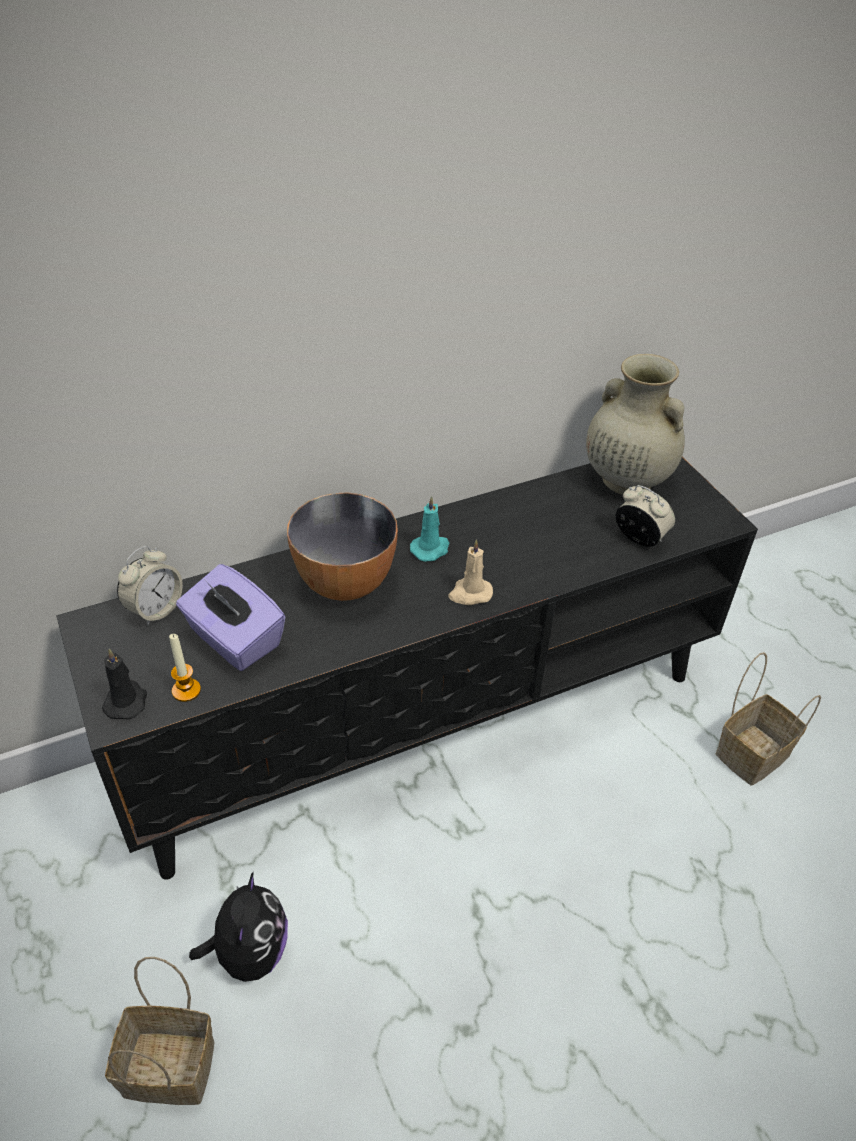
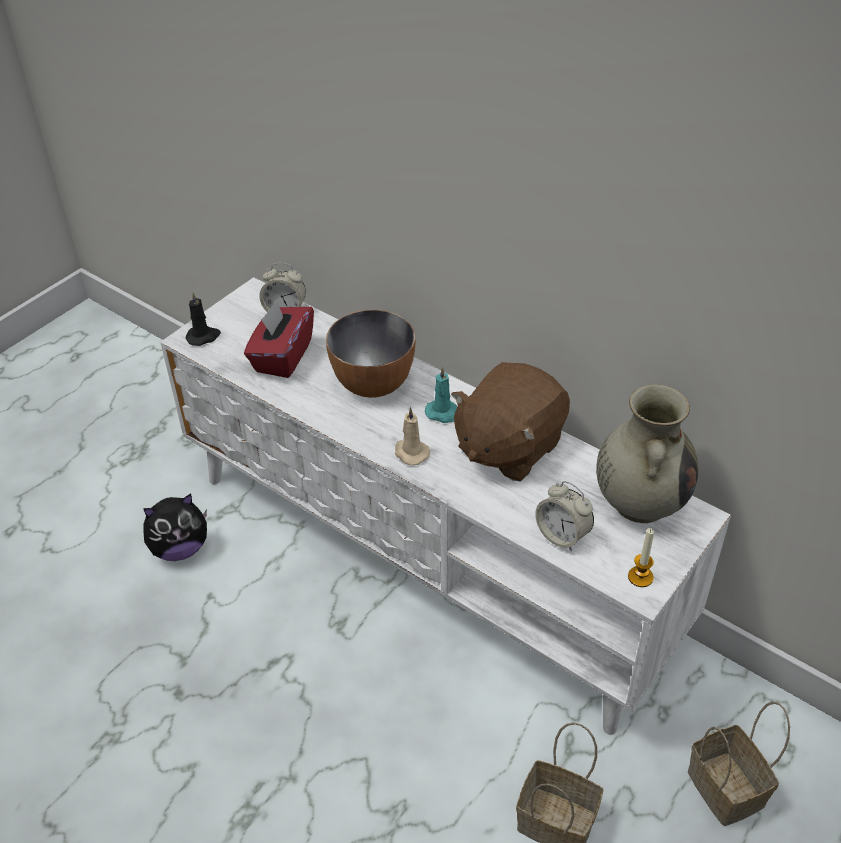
camera: 65 degrees right, 0 degrees up
(172, 1066) = (92, 549): basket -> basket (728, 790)
(186, 690) = (226, 356): candle -> candle (640, 577)
(234, 639) = (282, 357): purple tissue box -> red tissue box
(423, 719) = (426, 558): black tv stand -> white tv stand
(508, 526) = (508, 446): none -> brown plush toy
(639, 538) = (562, 535): alarm clock -> alarm clock turned 120 degrees clockwise

